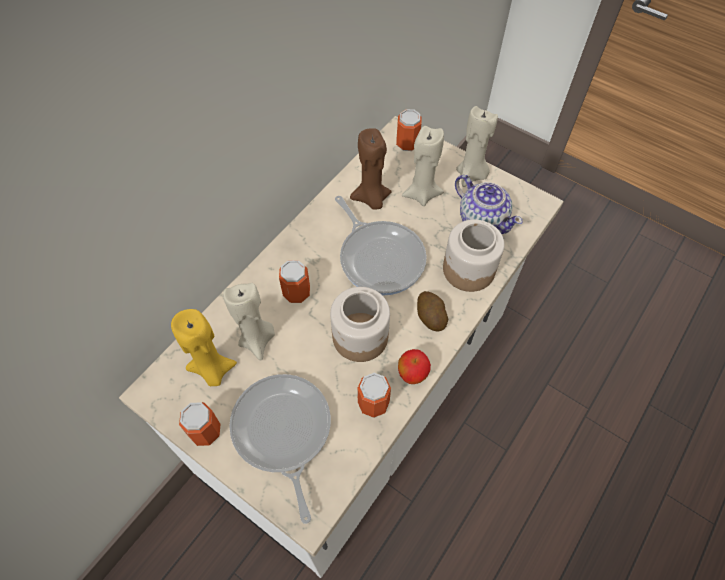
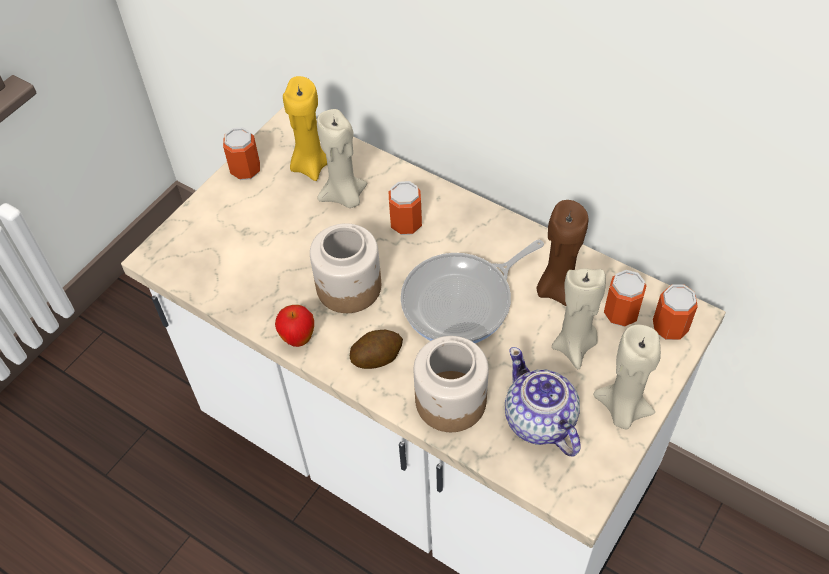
camera: 90 degrees right, 5 degrees down
(282, 432) = (240, 228): frying pan -> none
(373, 403) = (266, 303): can -> can (621, 313)
(482, 219) = (539, 421): teapot -> teapot turned 105 degrees clockwise

